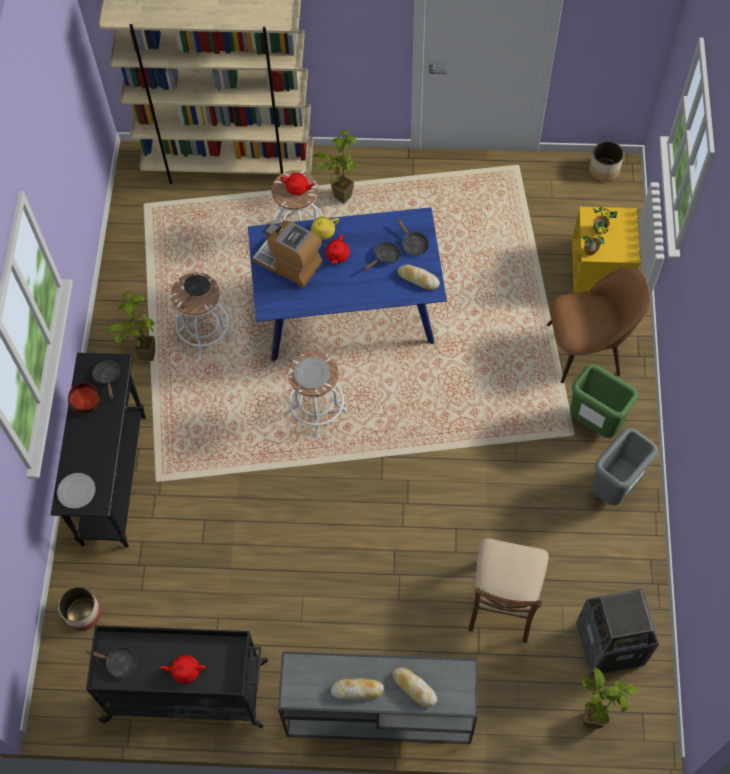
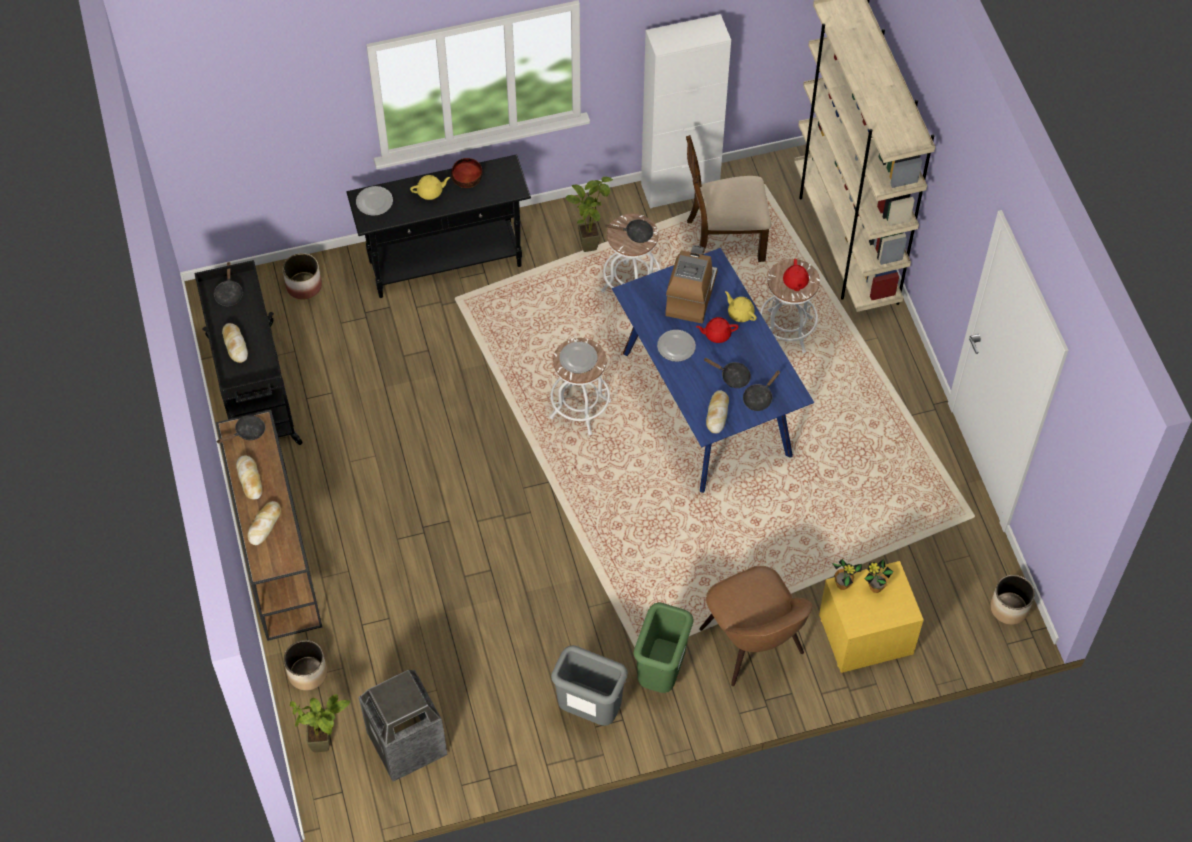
camera: 70 degrees right, 5 degrees down
(87, 438) = (430, 192): none -> yellow teapot
(108, 377) = (498, 186): black frying pan -> black frying pan (247, 432)
(118, 267) = (680, 188): none -> white cabinet
(185, 671) = (235, 345): red teapot -> bread
(338, 290) = (676, 347): none -> plate
(339, 193) = (856, 352): potted plant -> none
(377, 713) = (276, 552): grey console table -> brown console table
(503, 602) = (423, 634): brown chair -> brown chair (724, 240)
(515, 715) = (307, 673): none -> planter

